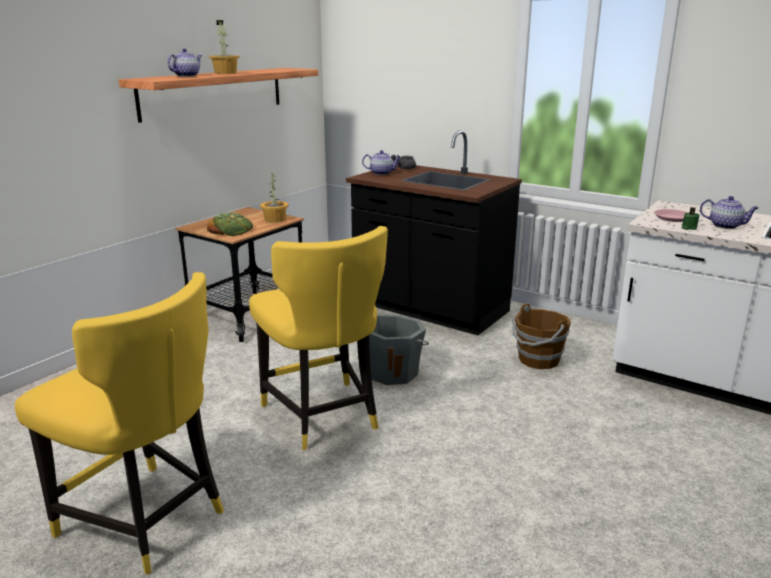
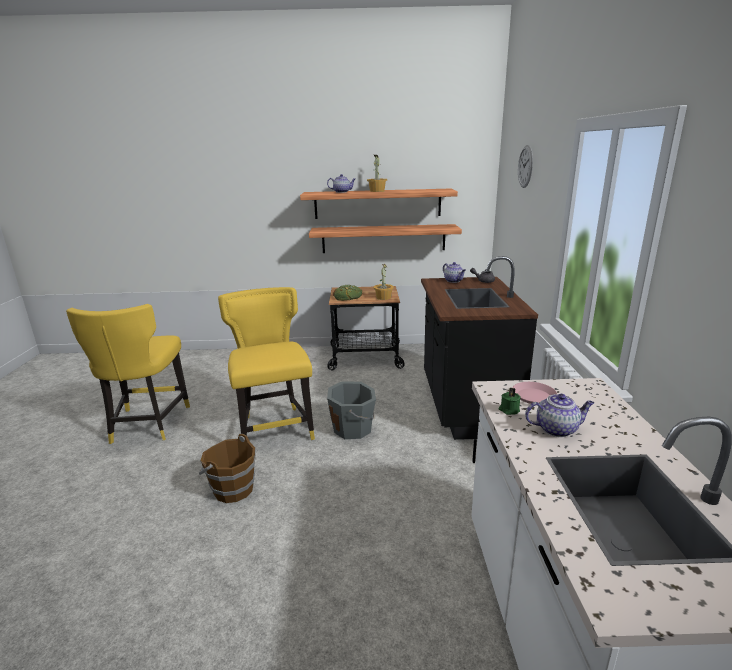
camera: 55 degrees right, 0 degrees up
(224, 143) = (383, 238): none -> shelf
(323, 416) = (275, 428): yellow chair -> yellow chair turned 135 degrees clockwise
(407, 37) = (525, 166): none -> wall clock
(538, 360) = (451, 481): brown bucket -> brown bucket (232, 489)
(726, 226) = (557, 429): teapot -> teapot turned 90 degrees counterclockwise

